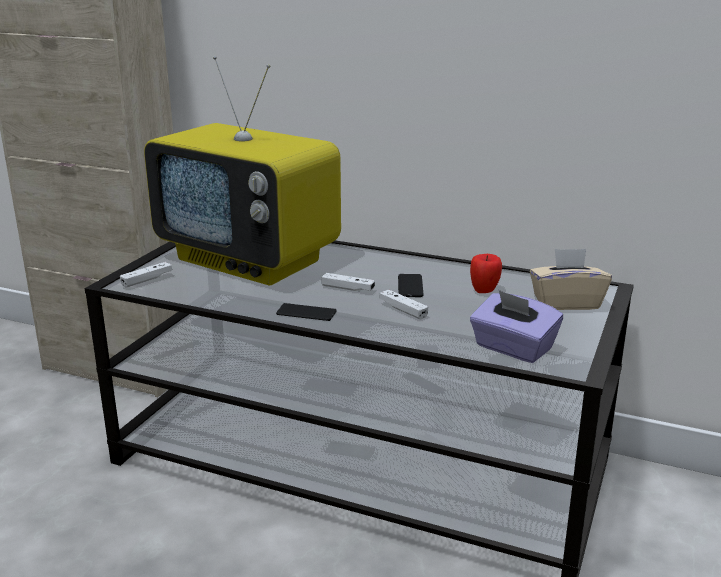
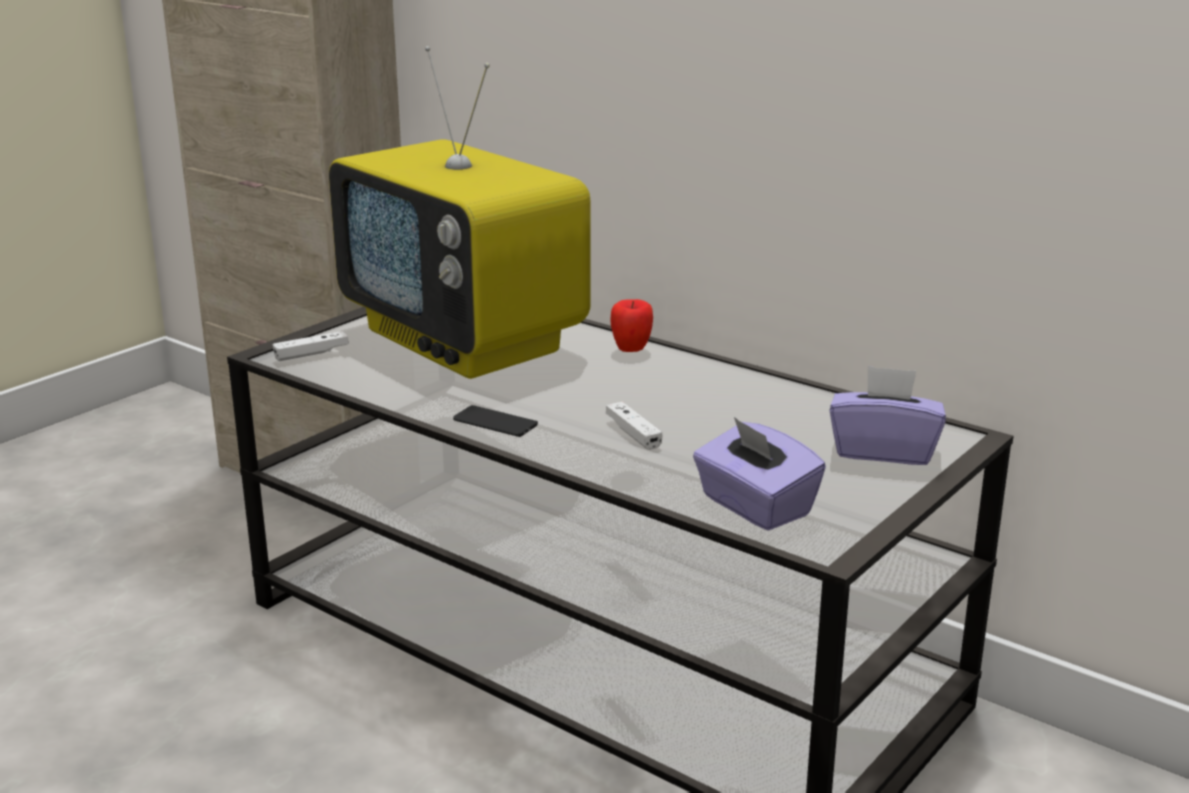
camera: 15 degrees right, 0 degrees up
(348, 288) = (575, 395): white game controller -> none
(410, 286) = (666, 401): phone -> none
(484, 291) = (771, 420): apple -> apple (631, 350)
(566, 303) = (883, 451): beige tissue box -> purple tissue box

